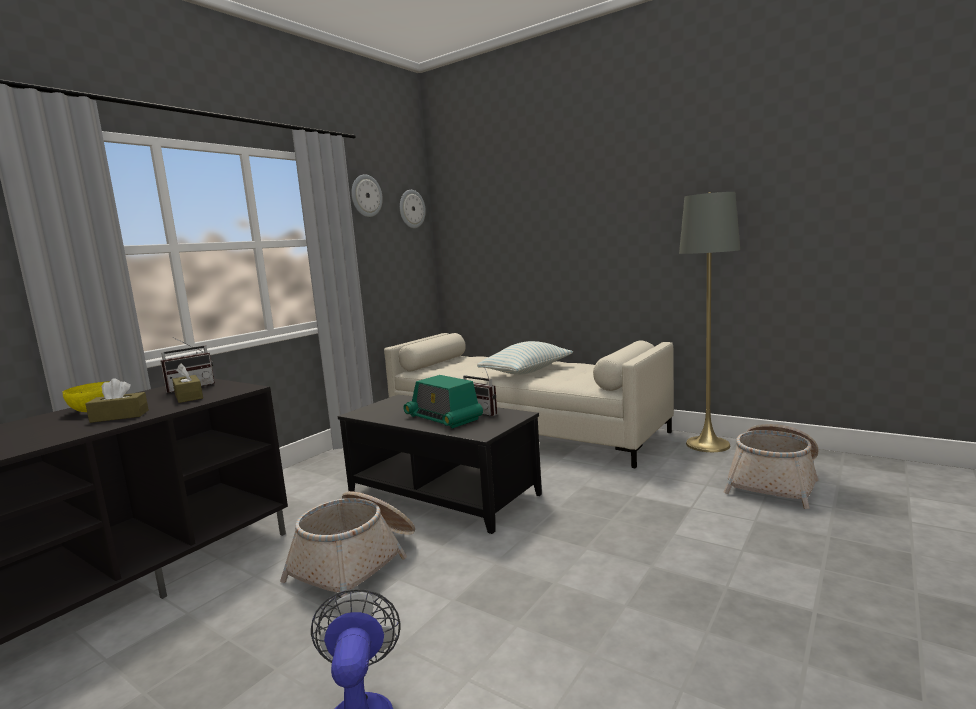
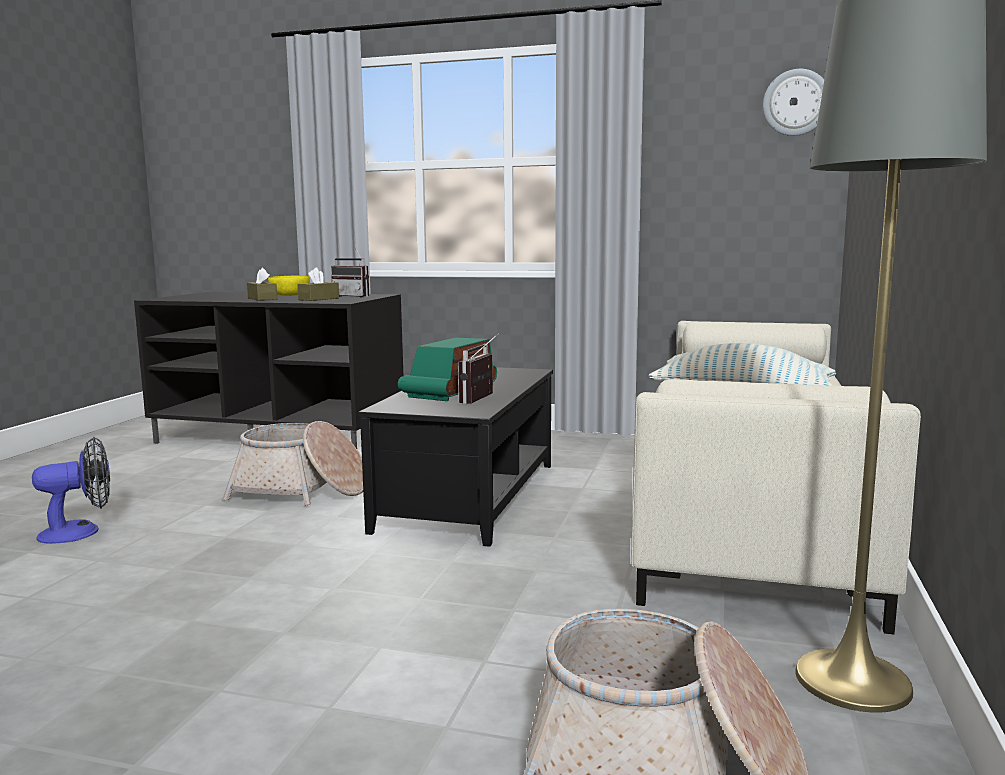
camera: 70 degrees right, 0 degrees up
(366, 196) = (693, 89): wall clock -> none

